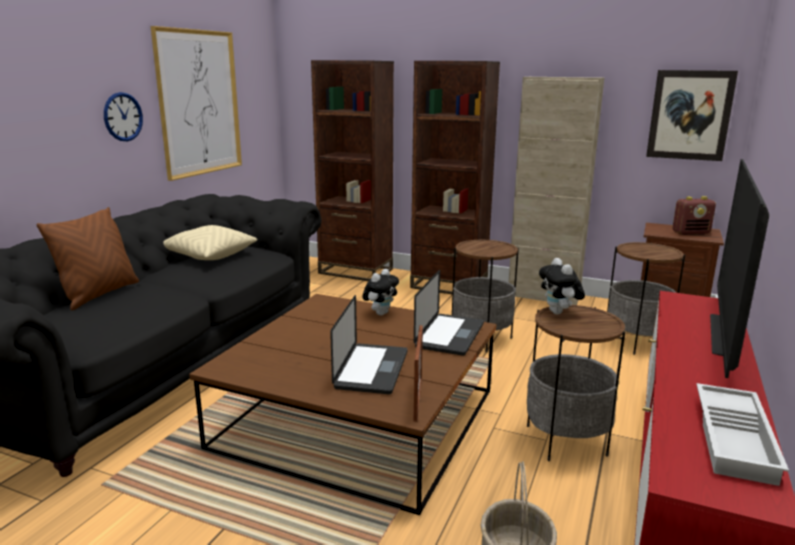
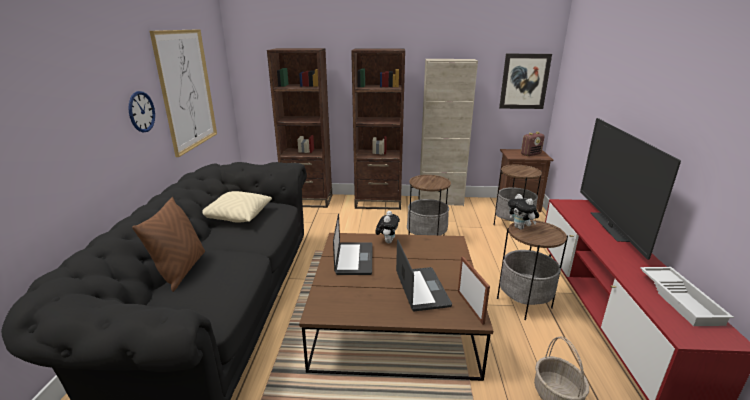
camera: 20 degrees left, 5 degrees up
(450, 335) = (445, 251): laptop -> laptop (354, 259)

